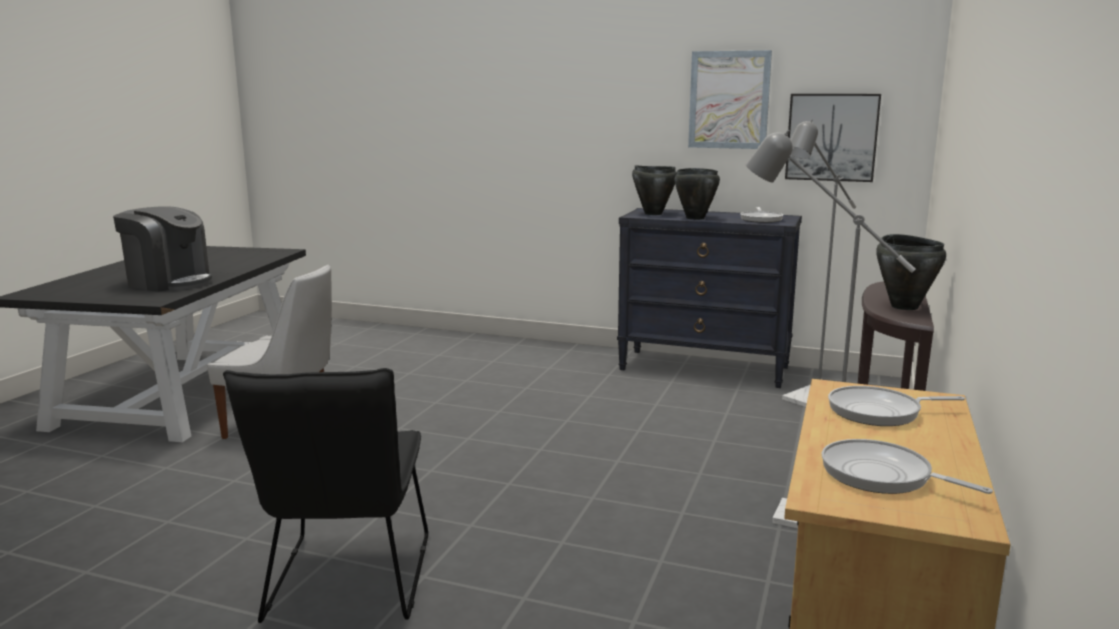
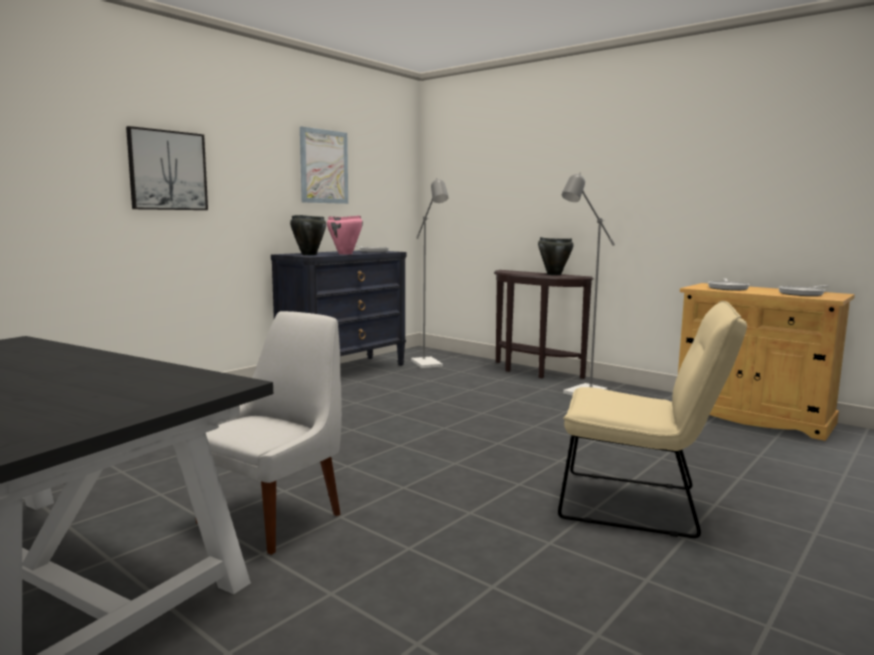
camera: 70 degrees left, 5 degrees down
(169, 282) = (111, 379): coffee machine -> none
(346, 585) = (640, 505): black chair -> beige chair
(695, 218) = (345, 254): black cooking pot -> pink cooking pot
(831, 137) = (378, 195): picture -> picture (167, 170)

